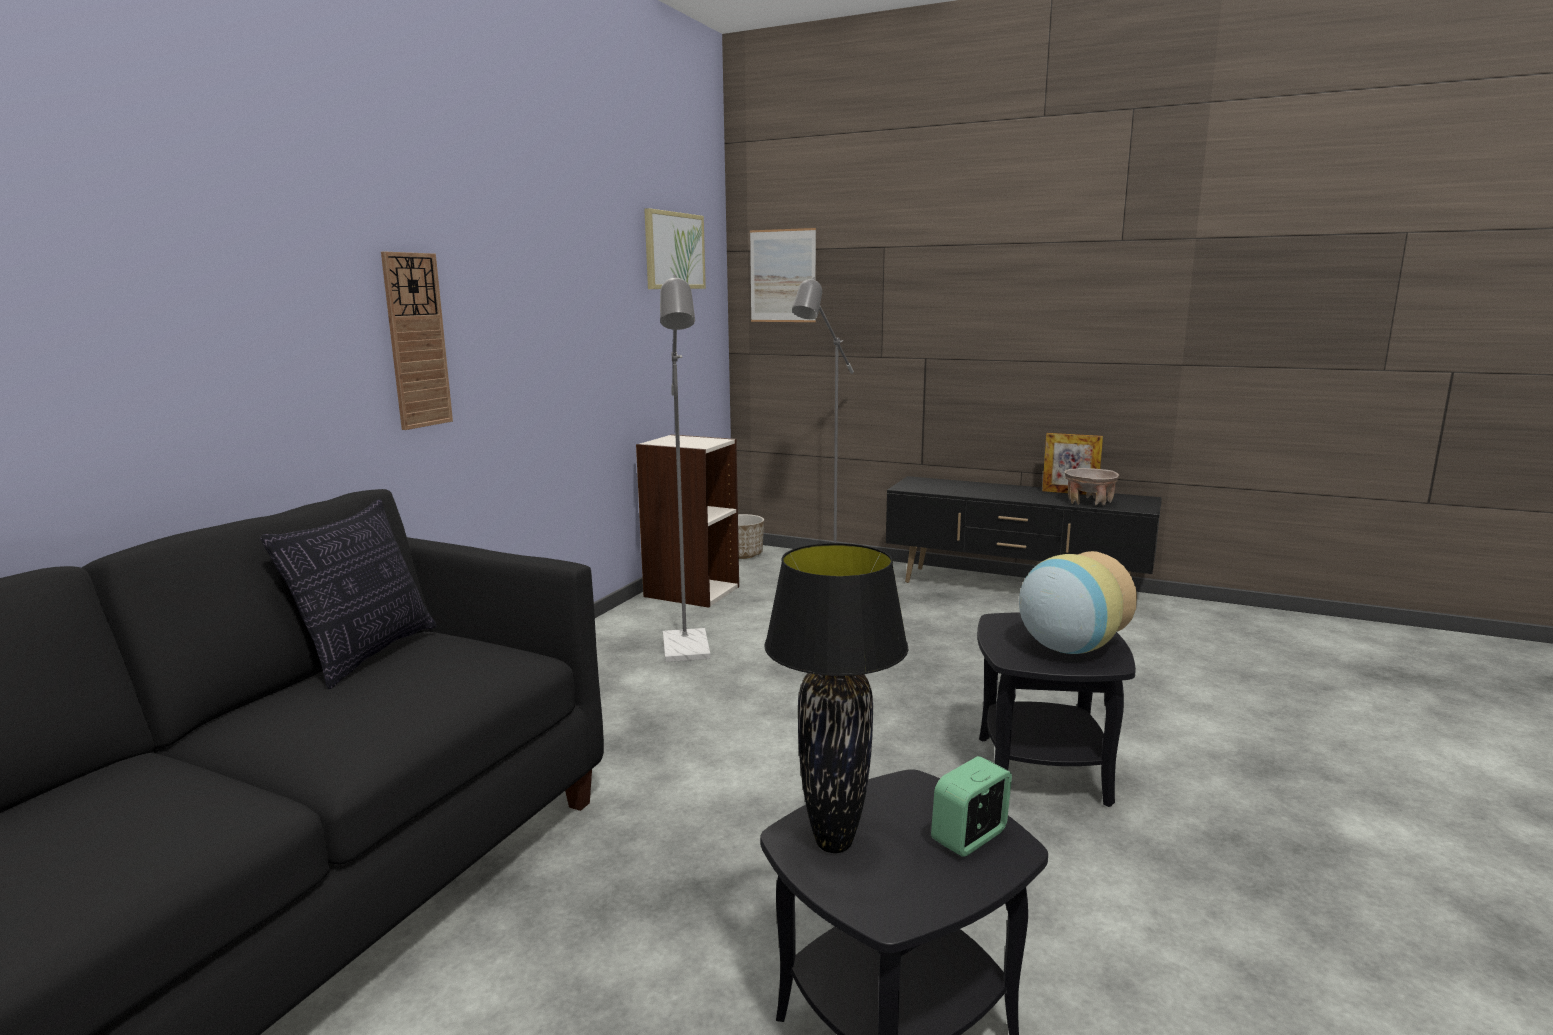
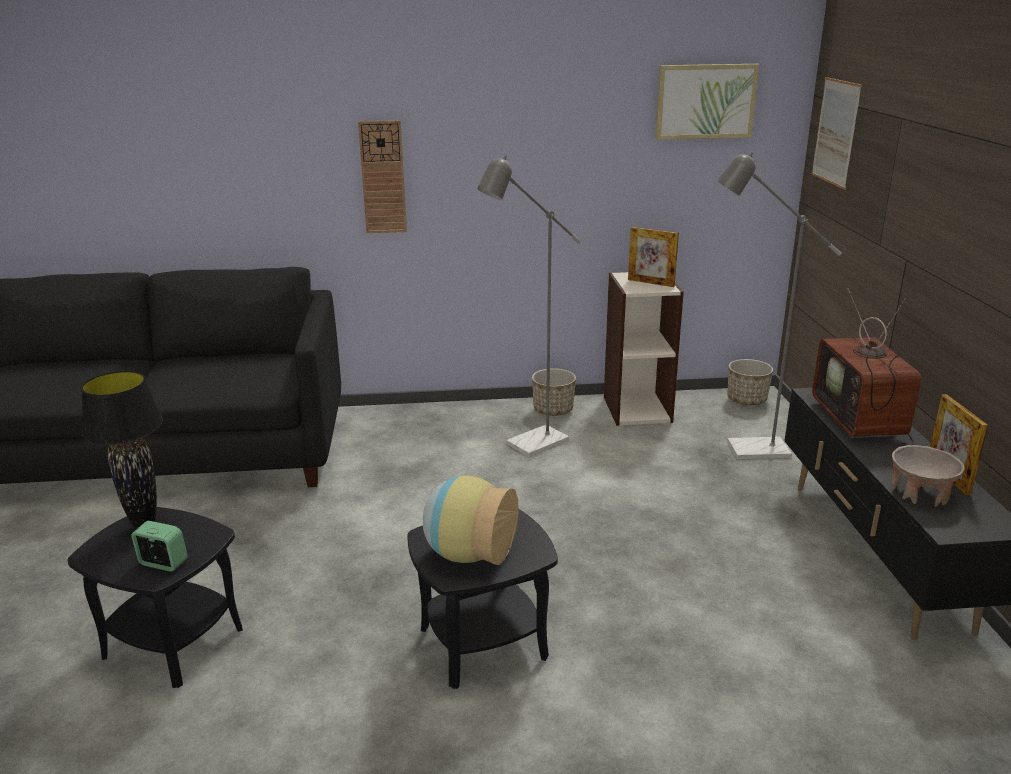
camera: 60 degrees right, 10 degrees up
(368, 654) = (252, 355): pillow -> none
(630, 623) = (553, 410): none -> planter
(695, 440) = (651, 283): none -> picture frame
(967, 489) = (862, 422): none -> television

